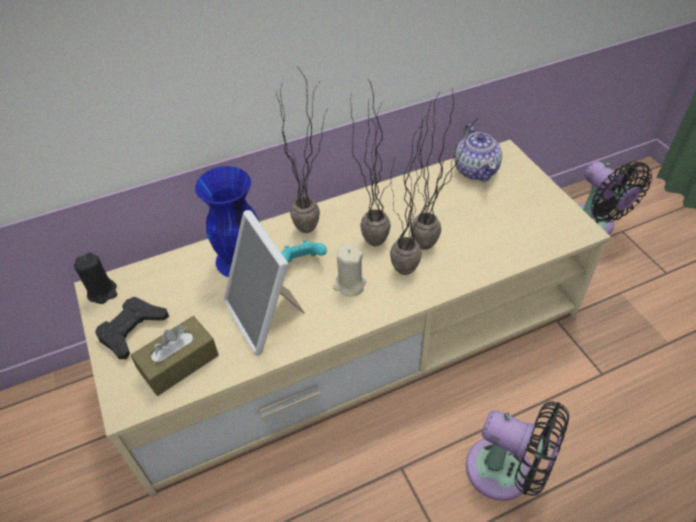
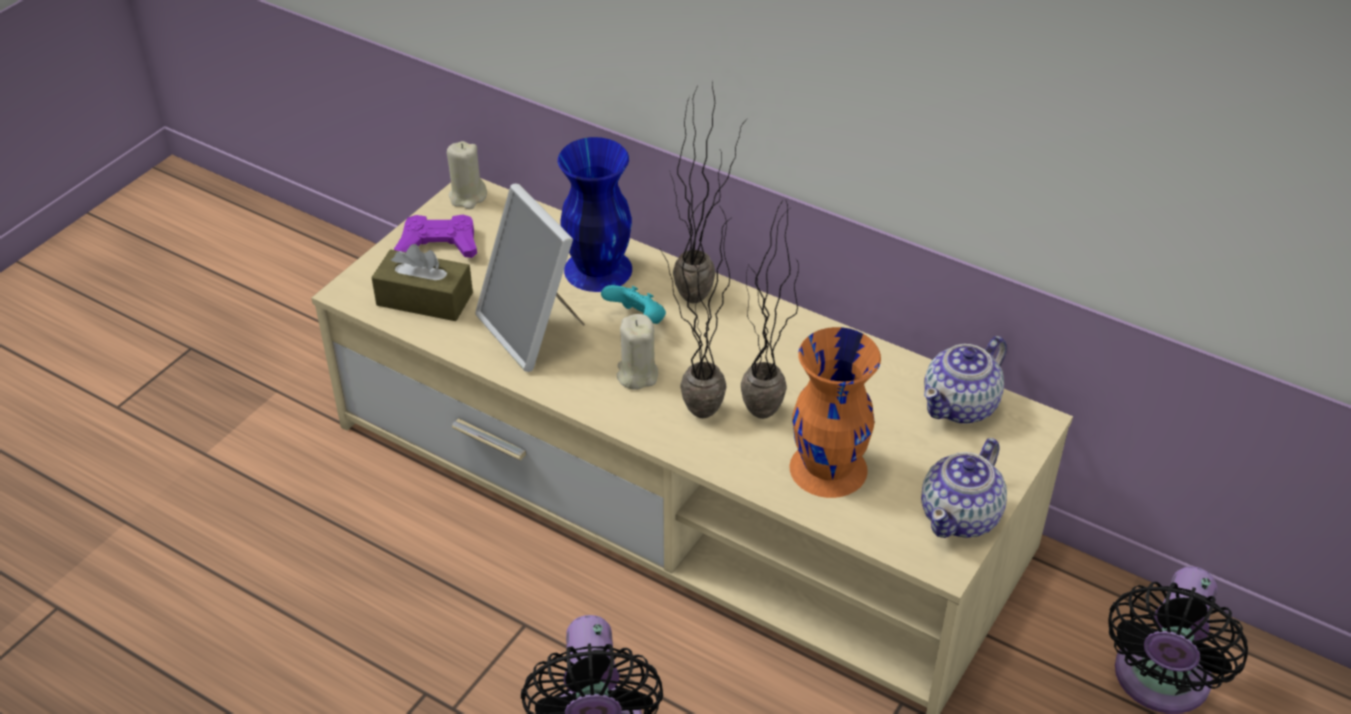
camera: 55 degrees right, 5 degrees down
(102, 292) = (467, 197): black candle -> beige candle
(132, 330) = (438, 244): black game controller -> purple game controller
(266, 317) = (534, 330): picture frame -> picture frame turned 60 degrees counterclockwise
(372, 235) = (736, 358): potted plant -> none
(488, 239) = (830, 469): none -> orange vase
(554, 208) = (961, 516): none -> teapot

